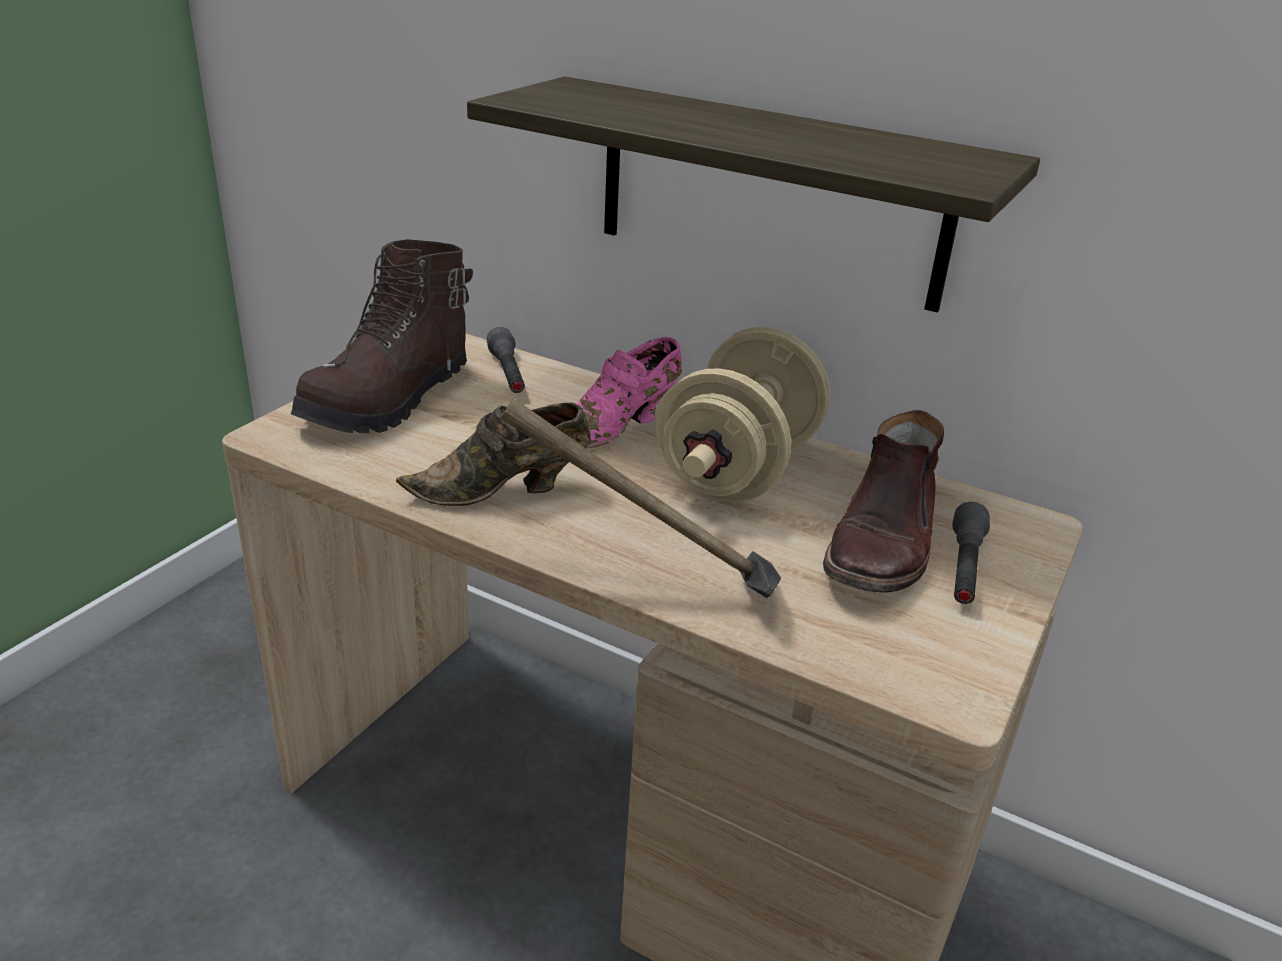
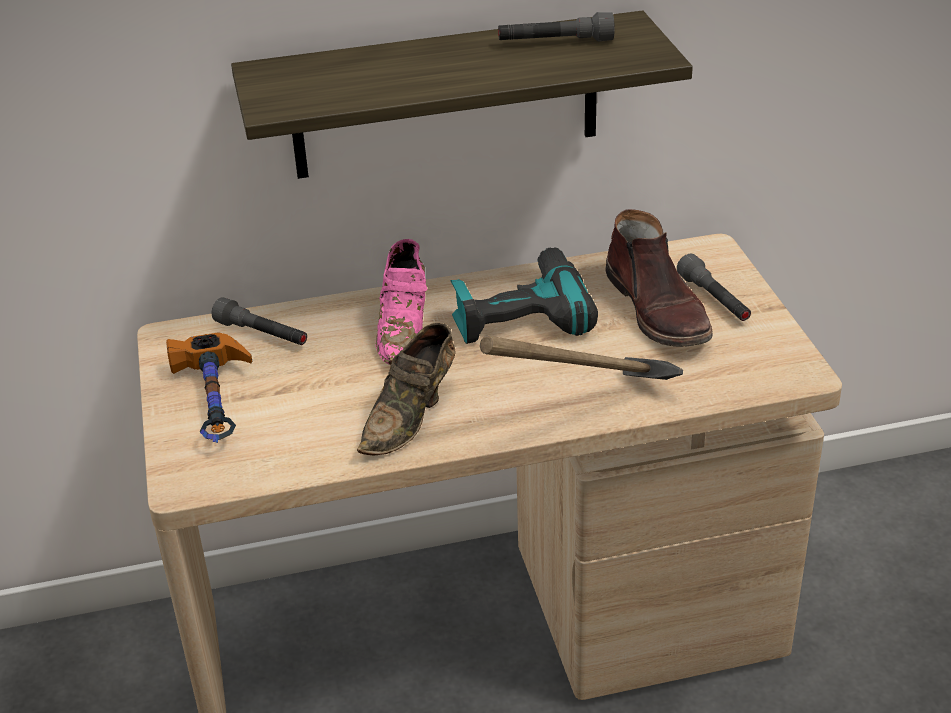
camera: 40 degrees left, 5 degrees up
(390, 400) = (217, 405): brown boot -> hammer
(738, 470) = (519, 313): beige dumbbell -> power drill
(875, 144) = (555, 43): none -> grey flashlight

